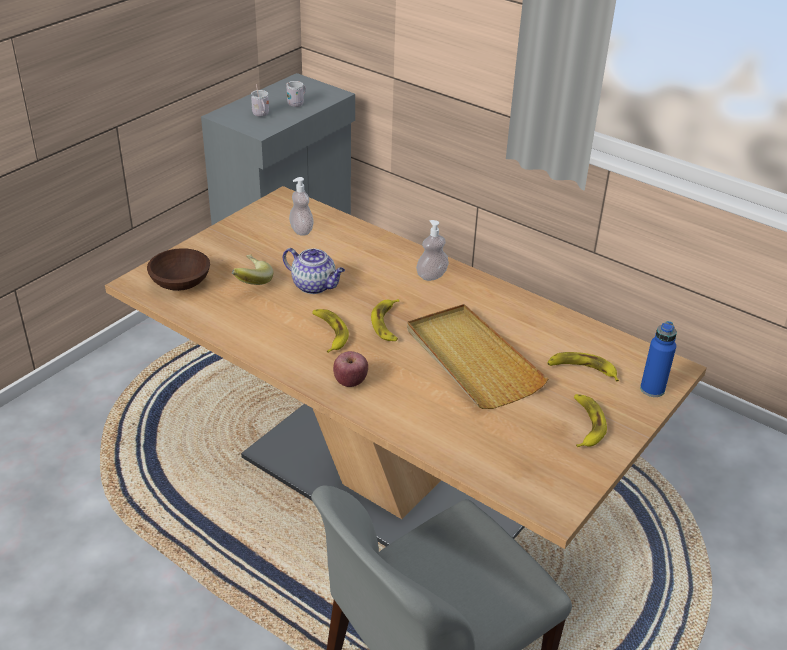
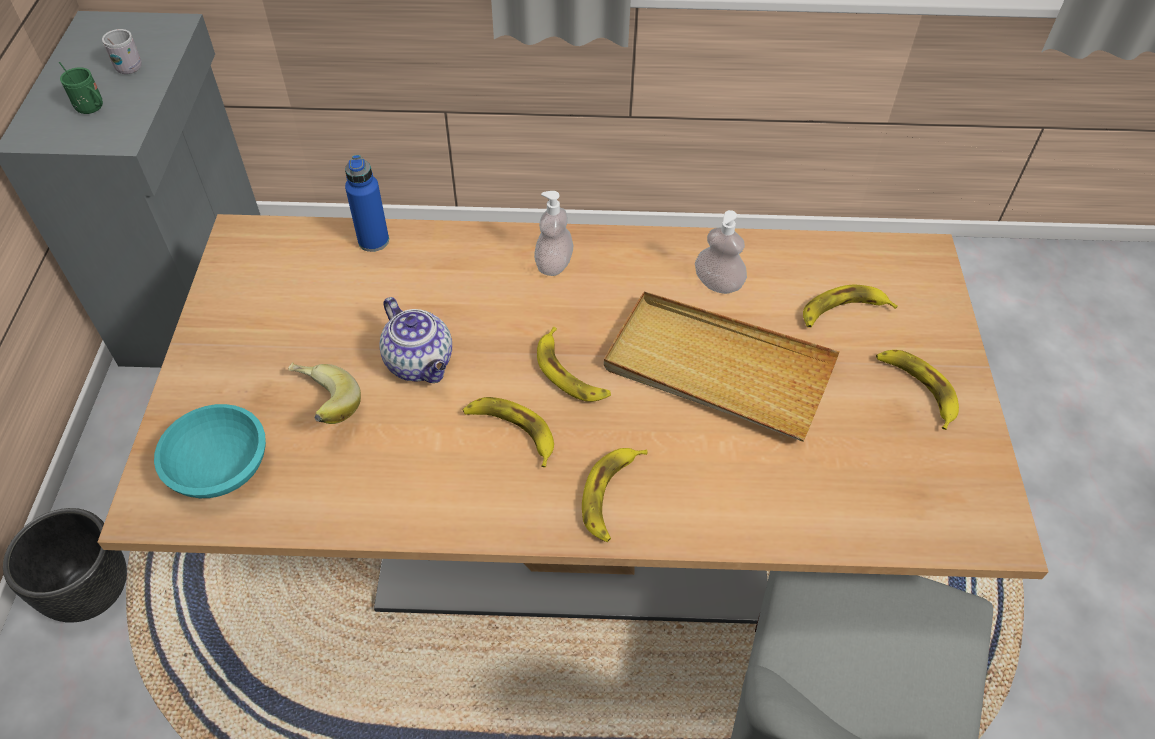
camera: 35 degrees left, 15 degrees up
(116, 373) = (90, 591): none -> black planter
(179, 283) = (219, 469): brown bowl -> turquoise bowl
(261, 115) = (93, 109): white mug -> green mug
(301, 230) = (316, 278): soap dispenser -> soap dispenser (718, 283)
(315, 286) = (421, 363): teapot -> teapot turned 60 degrees clockwise
(350, 382) = (611, 495): apple -> banana
(652, 389) = (932, 297): blue bottle -> blue bottle (373, 241)

